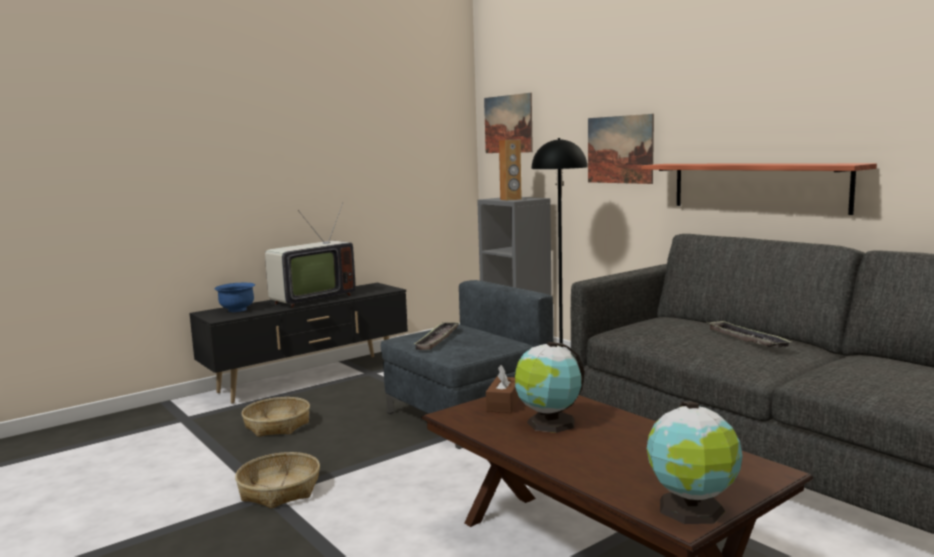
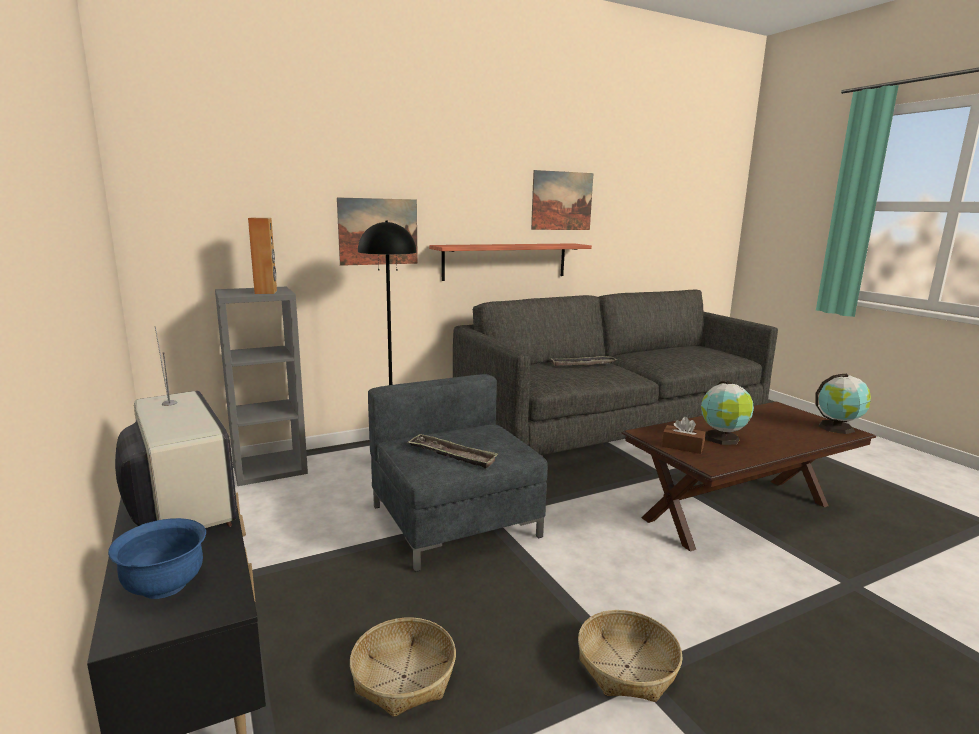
camera: 80 degrees left, 5 degrees up
(508, 124) = (190, 194): picture -> picture (562, 201)

